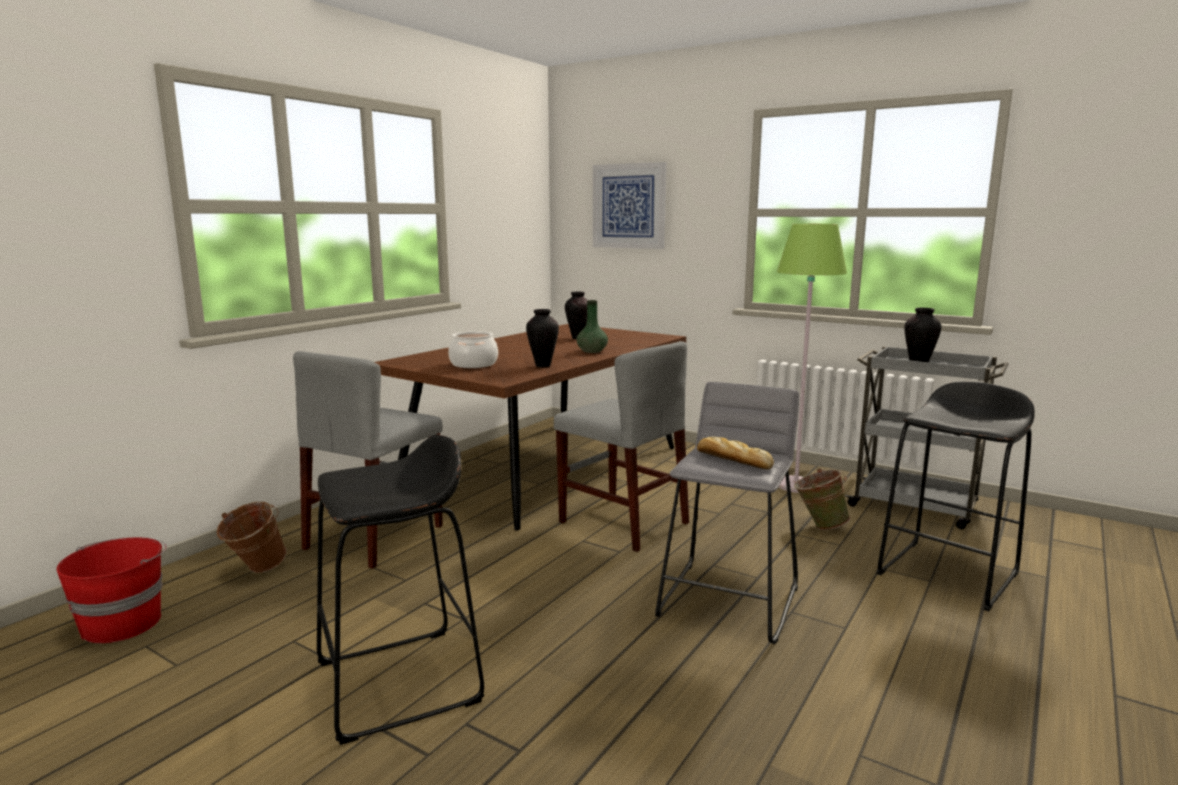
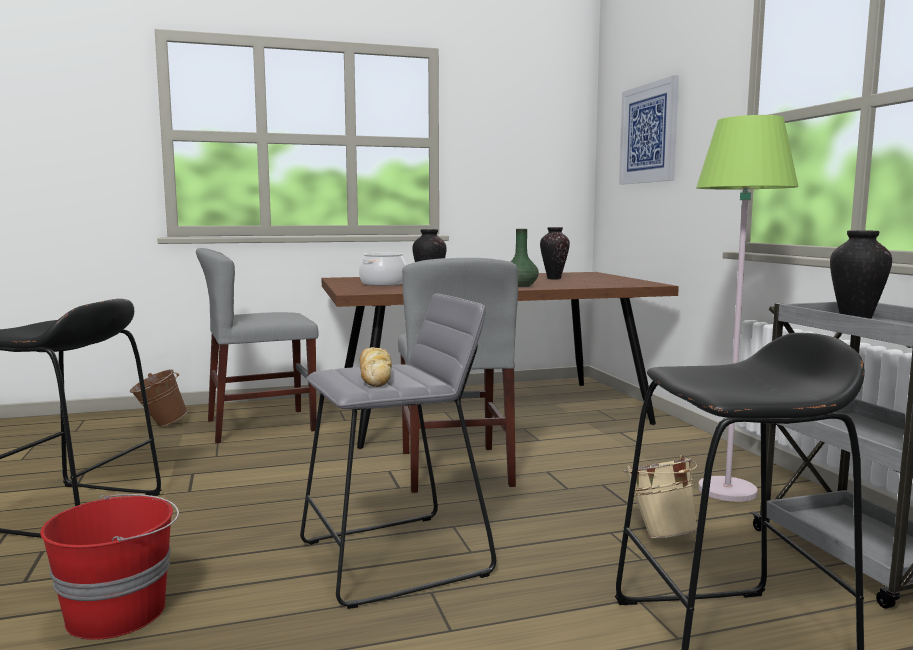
camera: 40 degrees right, 5 degrees down
(123, 623) = (52, 431): red bucket -> red bucket (118, 612)
(819, 526) = (659, 534): green bucket -> beige bucket

